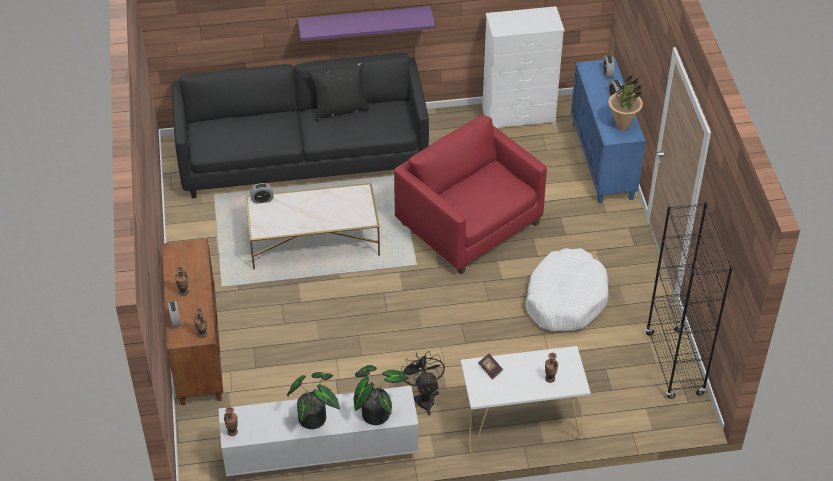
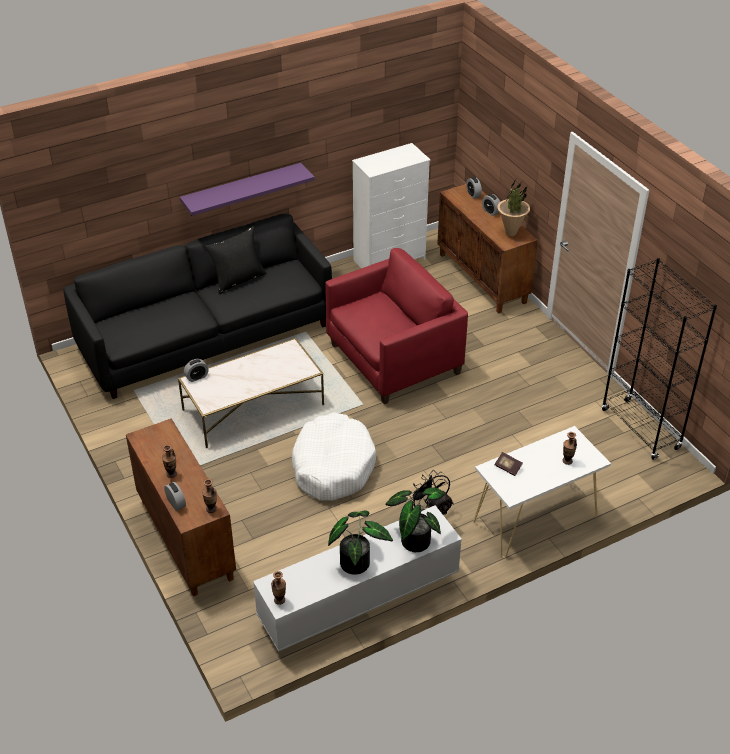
camera: 20 degrees left, 5 degrees down
(469, 225) = (393, 358): red armchair -> red armchair turned 120 degrees clockwise
(565, 299) = (514, 399): white dog bed -> white dog bed (333, 466)
(603, 161) = (483, 278): blue cabinet -> brown cabinet

